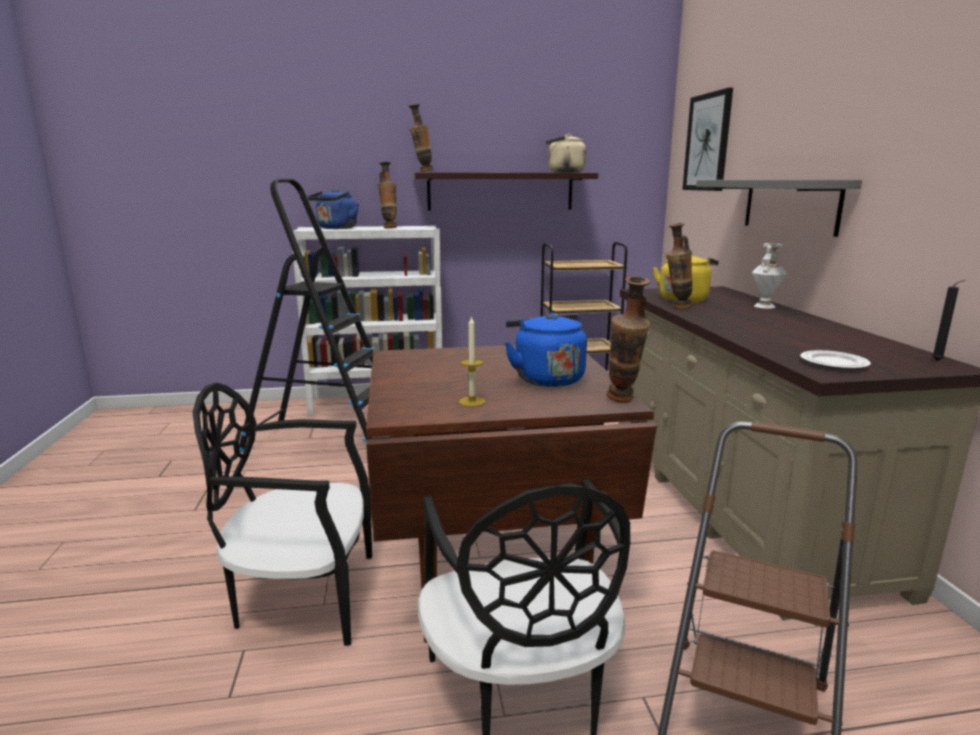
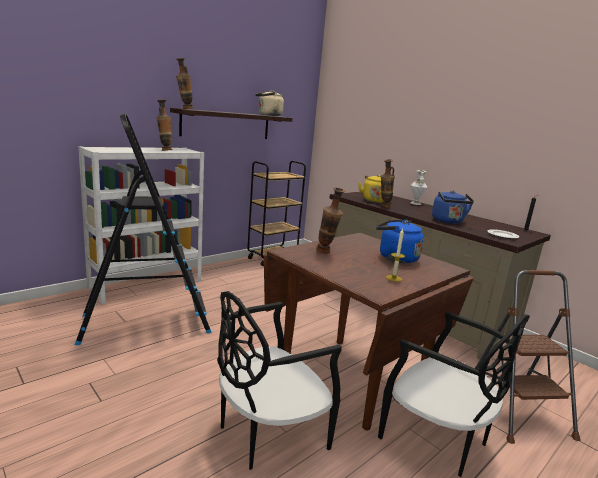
camera: 35 degrees left, 0 degrees up
(336, 228) = (122, 150): blue kettle -> blue kettle (448, 221)
(623, 401) = (451, 267): vase -> vase (326, 252)
(708, 142) = (352, 106): picture -> none
(790, 205) = (420, 149): grey shelf -> none

